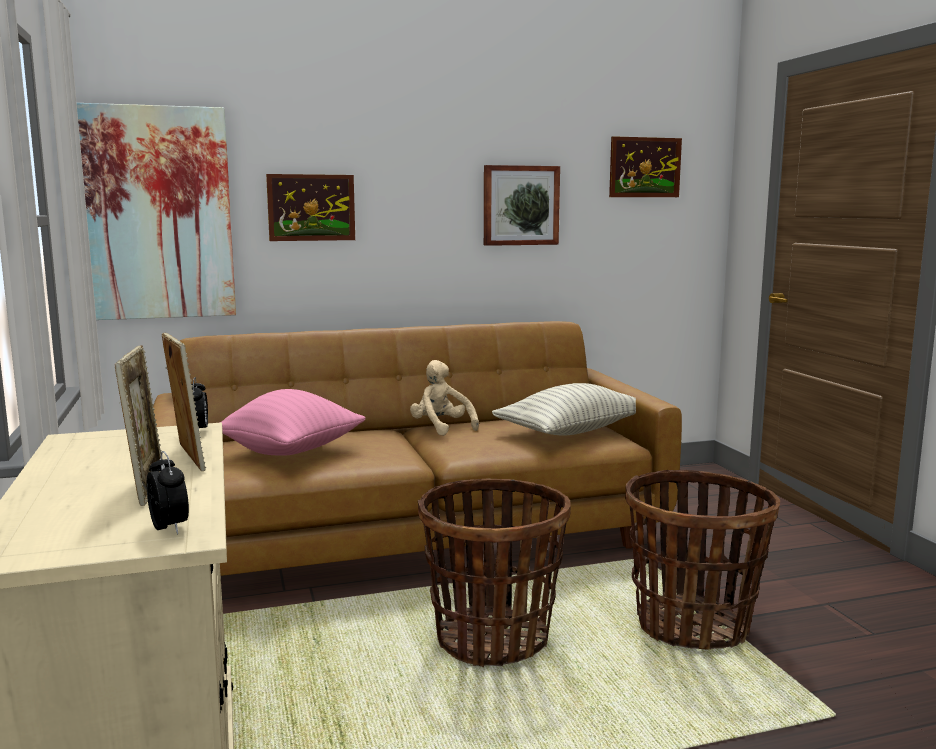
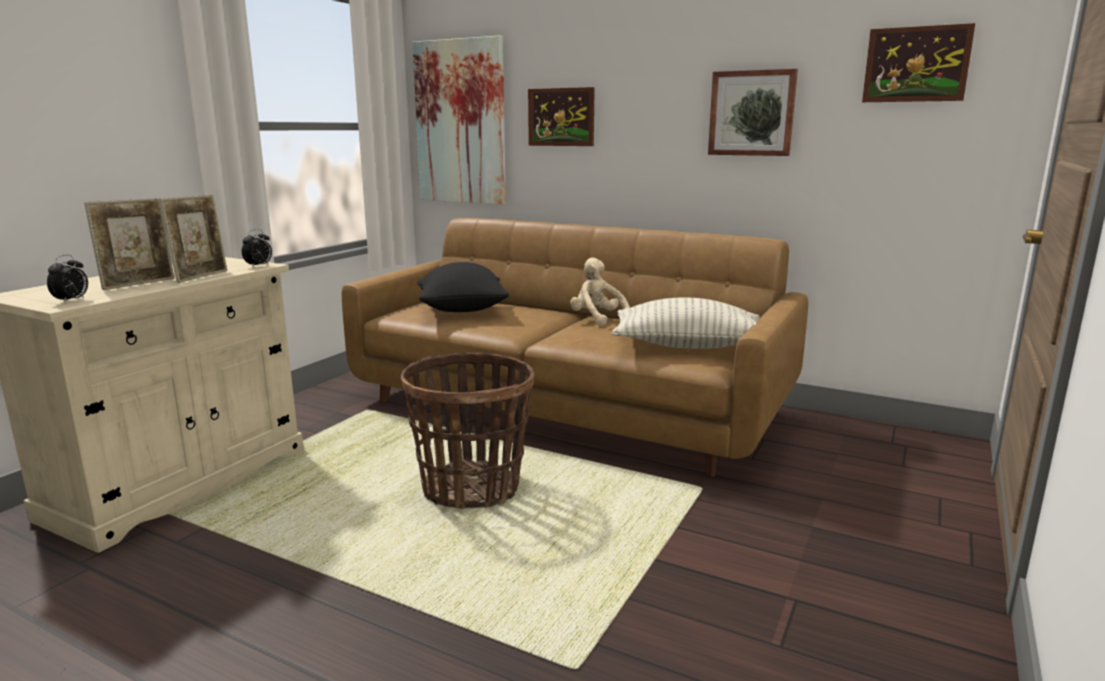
camera: 45 degrees right, 5 degrees up
(291, 452) = (462, 311): pink pillow -> black pillow
(441, 428) = (597, 319): beige plush toy -> beige plush toy turned 45 degrees counterclockwise
(692, 625) = (622, 550): basket -> none

